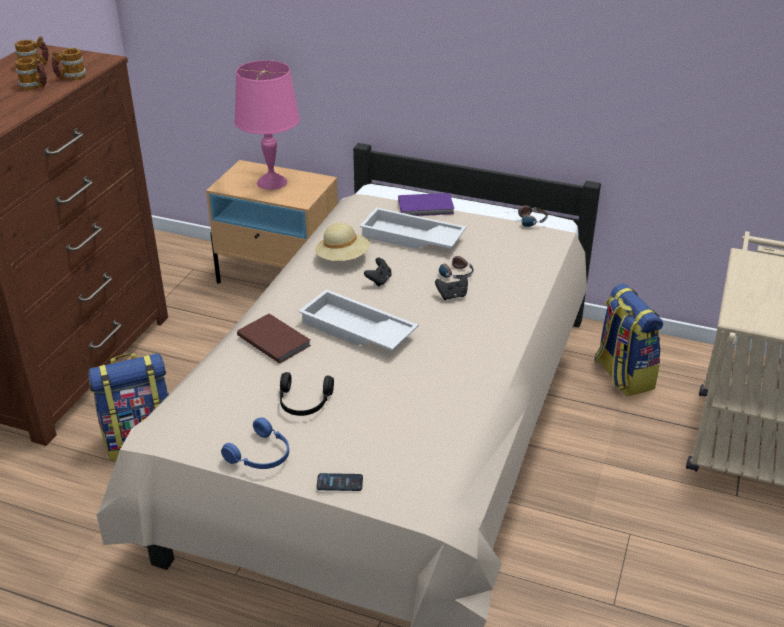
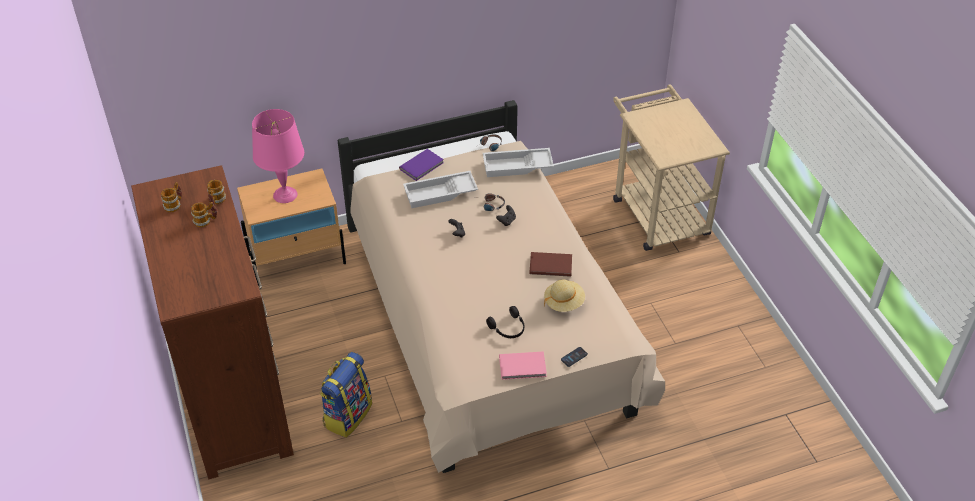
camera: 40 degrees left, 10 degrees up
(261, 455) = (523, 367): blue headphones -> pink book
(274, 340) = (448, 303): brown book -> brown book (550, 265)
(343, 258) = (418, 229): beige hat -> beige hat (564, 302)
(356, 331) = (483, 272): white tray -> white tray (517, 167)
(622, 375) = (566, 212): backpack -> none

